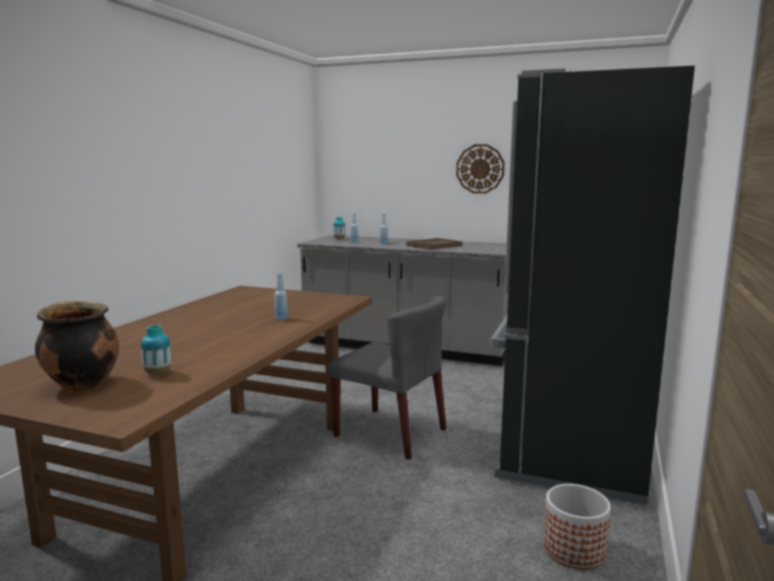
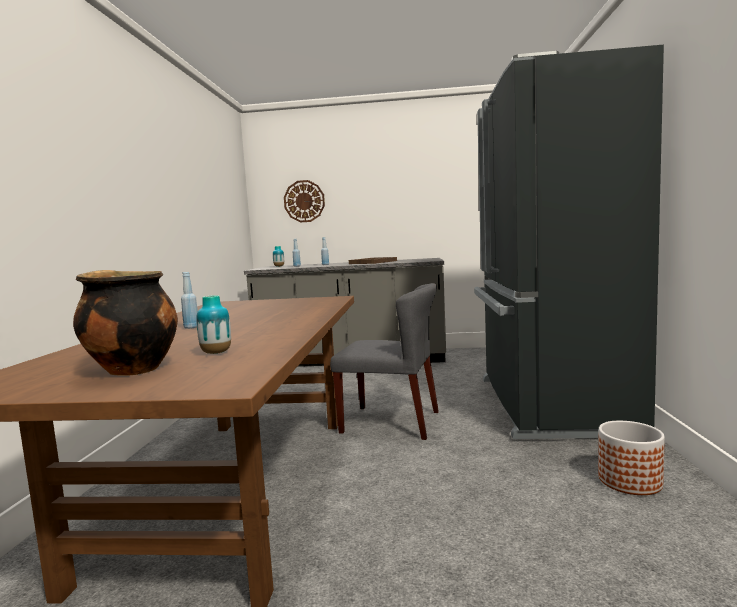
camera: 15 degrees left, 5 degrees down
(281, 319) = (290, 312): blue bottle -> blue bottle (191, 327)
(480, 169) = (401, 196): wall clock -> wall clock (304, 201)

